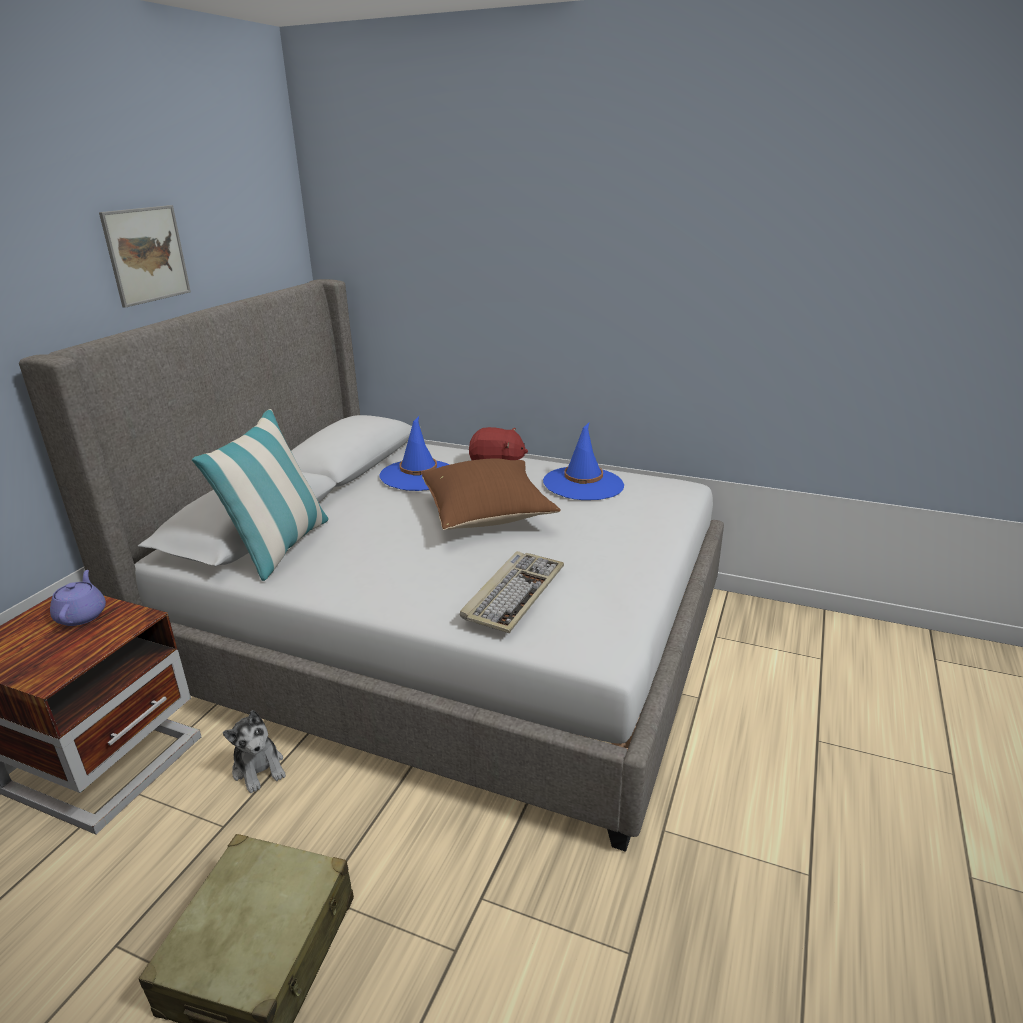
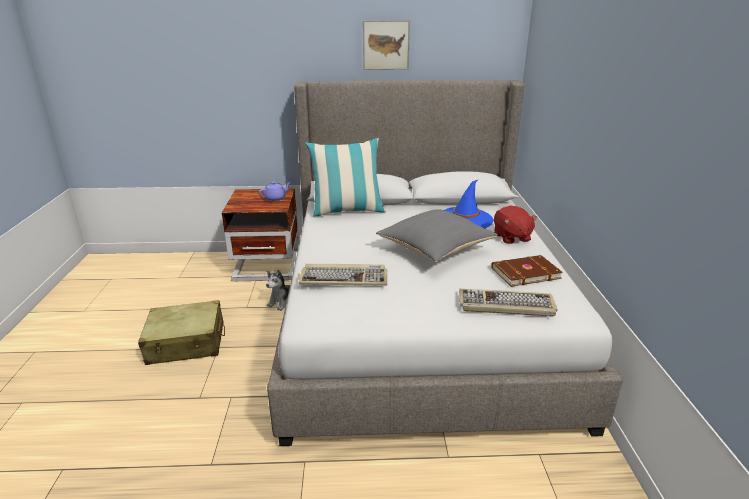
camera: 65 degrees right, 0 degrees up
(488, 516) = (435, 251): brown pillow -> grey pillow
(583, 484) = (524, 272): blue hat -> brown book
(645, 512) = (505, 305): none -> keyboard

